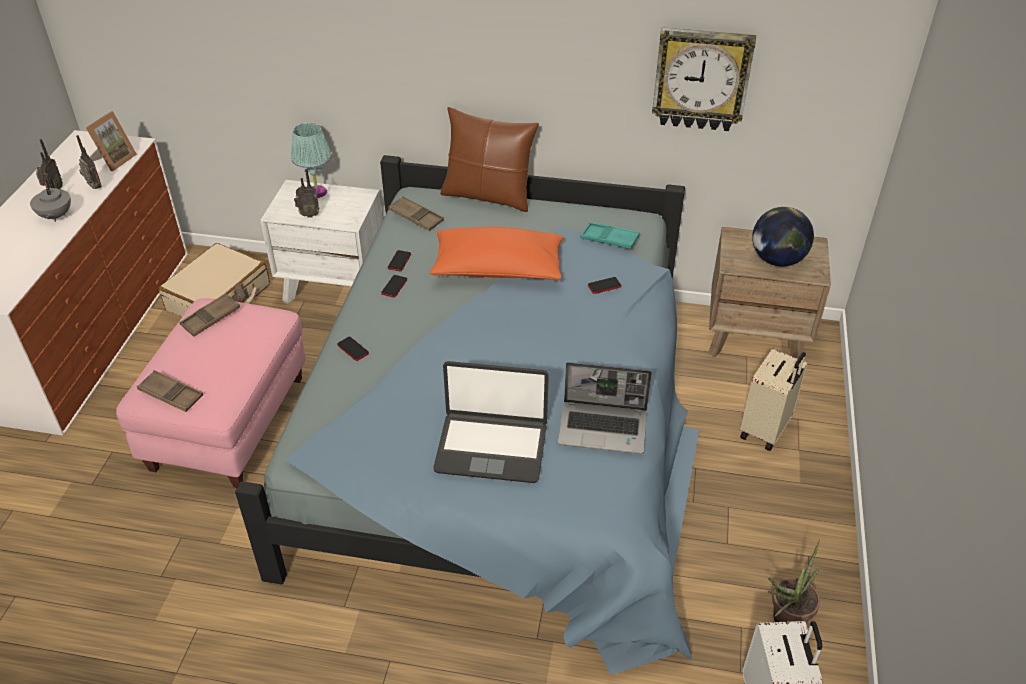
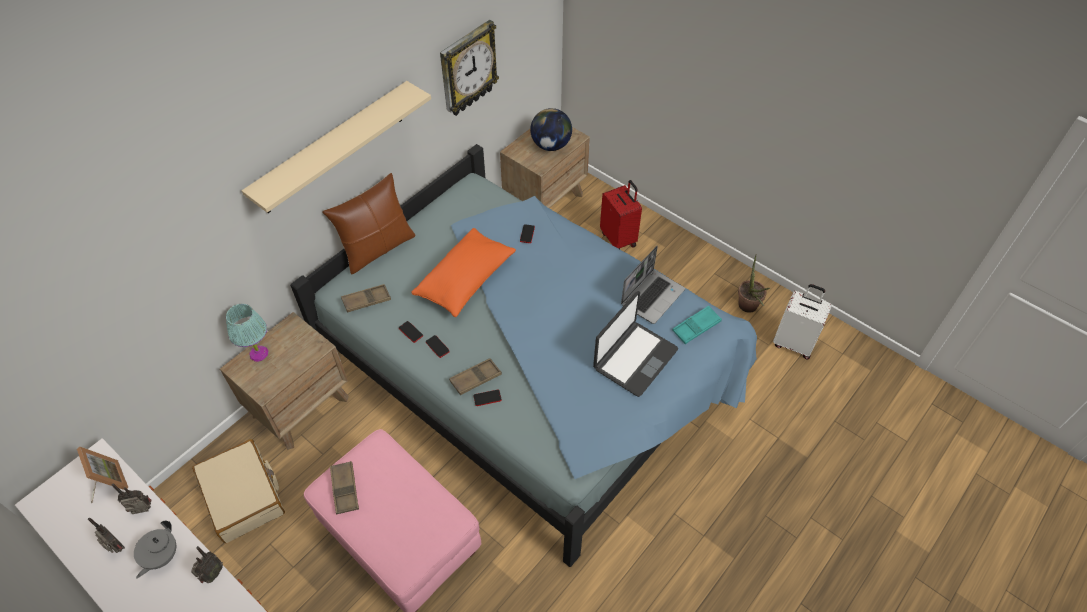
camera: 60 degrees left, 10 degrees up
(55, 216) = (161, 556): grey teapot -> grey teapot turned 90 degrees clockwise
(171, 394) = (416, 546): brown tray -> brown tray (475, 378)
(309, 214) = (285, 370): radio -> radio (212, 574)
(334, 286) = (301, 406): white nightstand -> brown nightstand
(480, 43) = (333, 148): none -> beige shelf
(609, 239) = (485, 208): turquoise tray -> turquoise tray (696, 327)
(766, 430) = (619, 239): beige suitcase -> red suitcase

